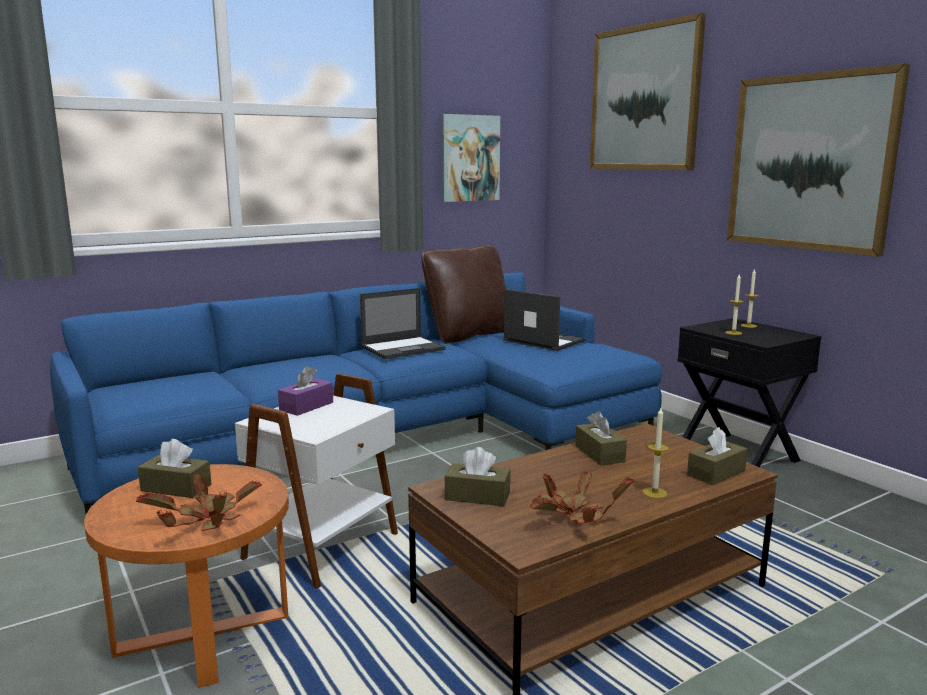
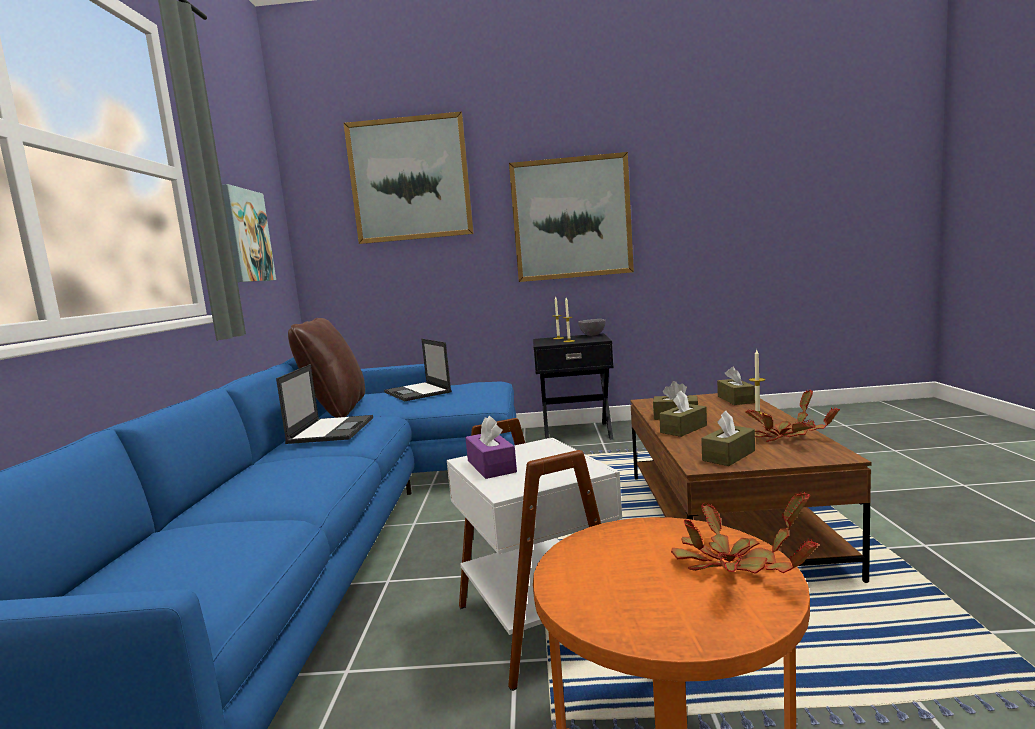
camera: 55 degrees left, 5 degrees down
(176, 488) = (609, 579): brown tissue box -> brown tissue box (683, 429)
(543, 340) = (418, 392): laptop -> laptop turned 105 degrees counterclockwise
(793, 334) = (592, 335): none -> grey bowl

